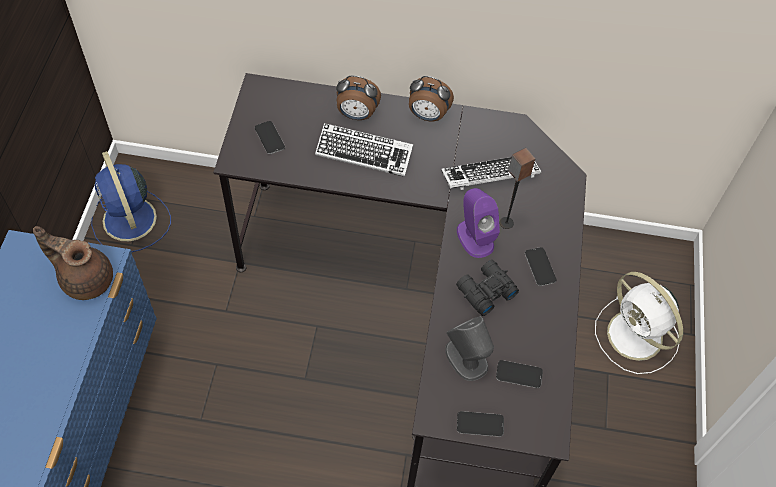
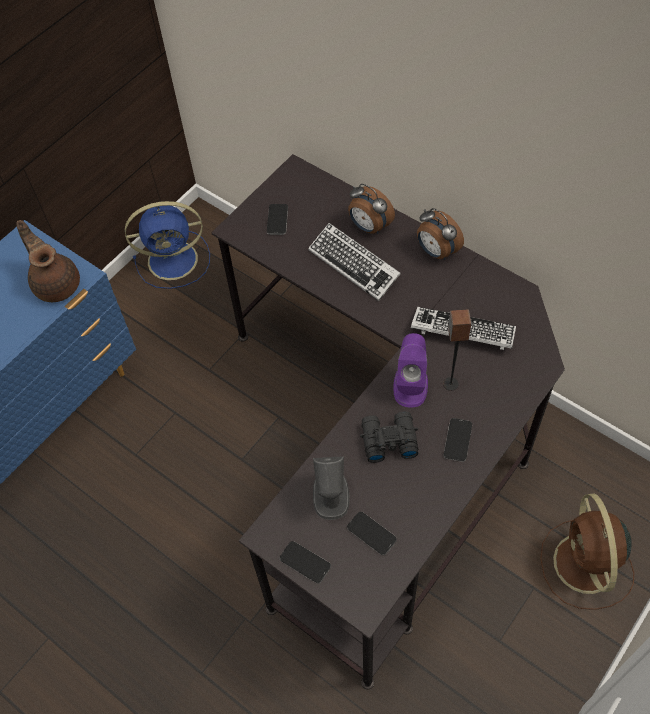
camera: 35 degrees right, 0 degrees up
(130, 221) = (175, 259): blue fan -> blue fan turned 105 degrees counterclockwise
(636, 337) = (585, 566): white fan -> brown fan

